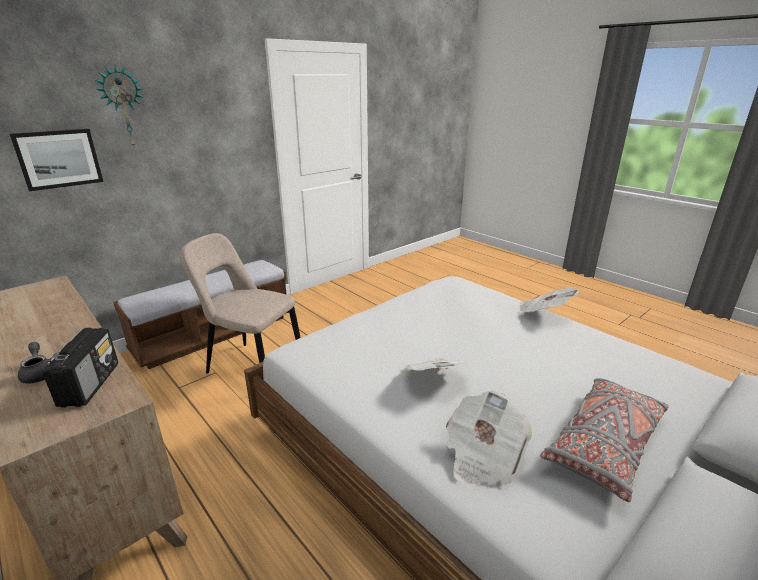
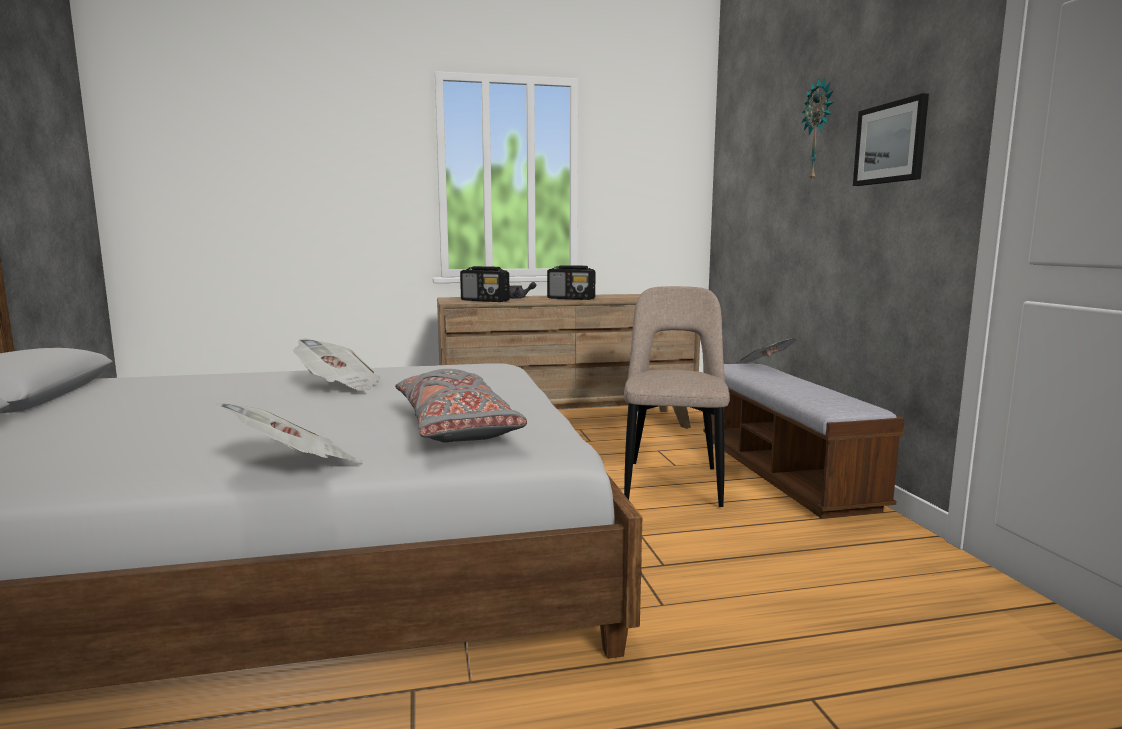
camera: 120 degrees right, 15 degrees down
(57, 334) = (571, 298): none -> radio
(59, 159) = (772, 192): picture -> picture (890, 143)
(252, 365) = (673, 482): beige chair -> beige chair turned 45 degrees counterclockwise
(482, 455) = (235, 379): newspaper -> newspaper (765, 367)
(605, 444) = (116, 407): grey pillow -> grey pillow (455, 427)

